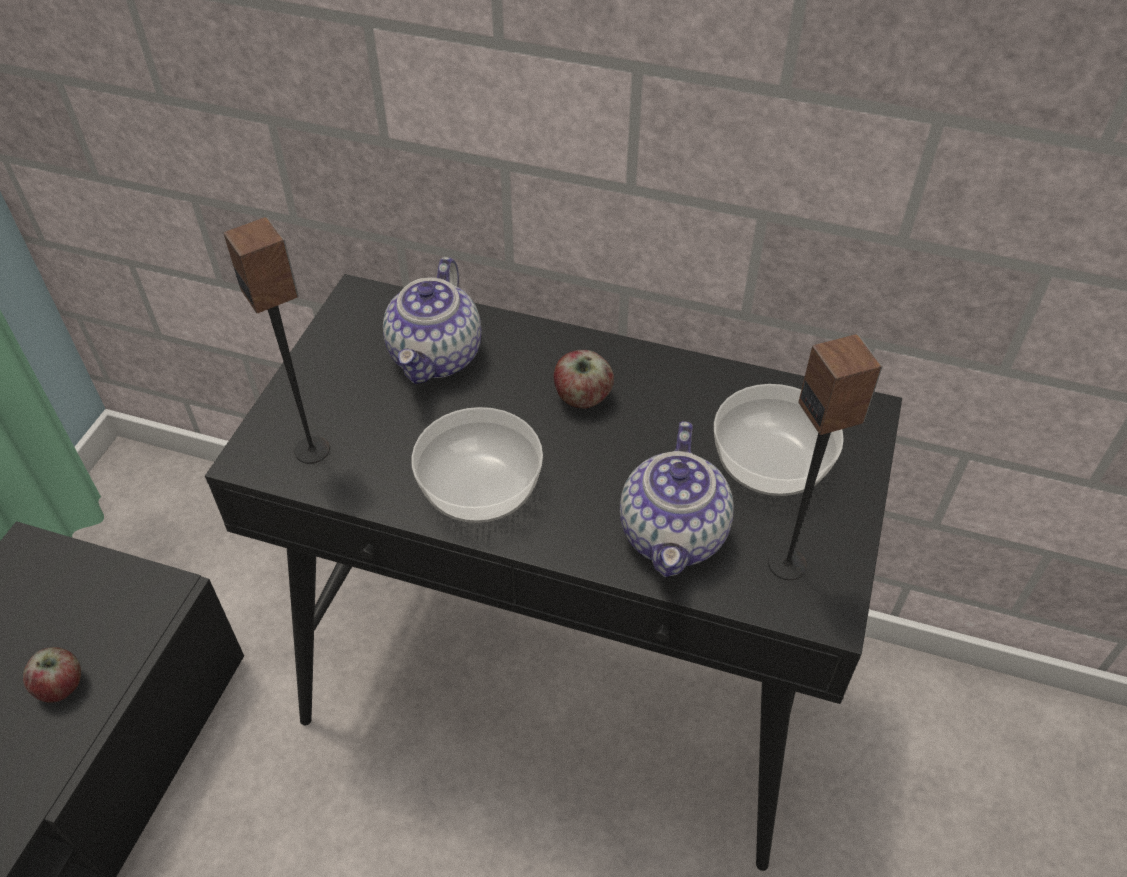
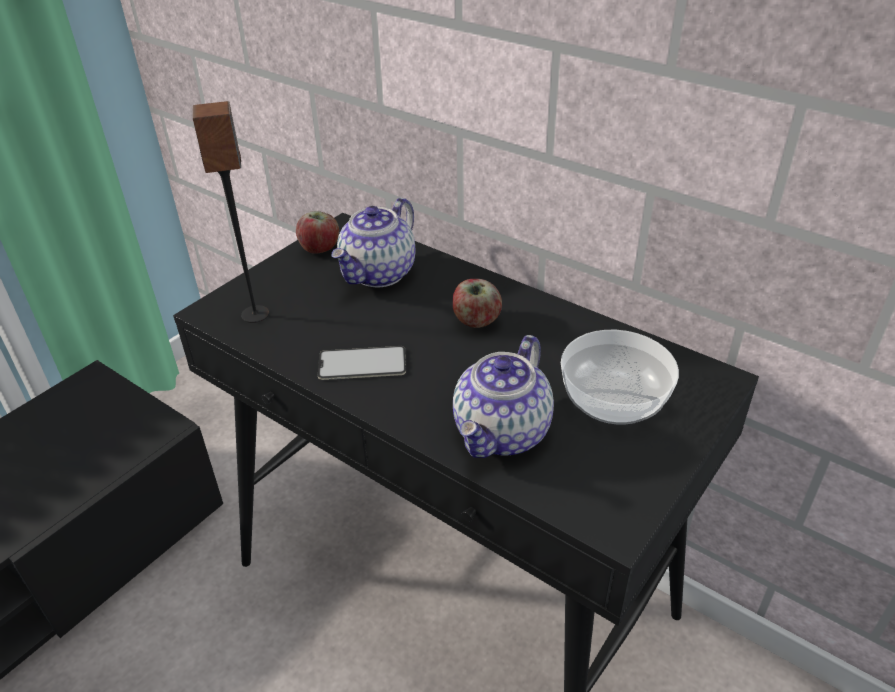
camera: 20 degrees right, 10 degrees down
(62, 686) = (67, 471): apple -> apple (320, 248)
(478, 487) = (362, 363): bowl -> phone
(788, 564) = (593, 478): speaker -> none

